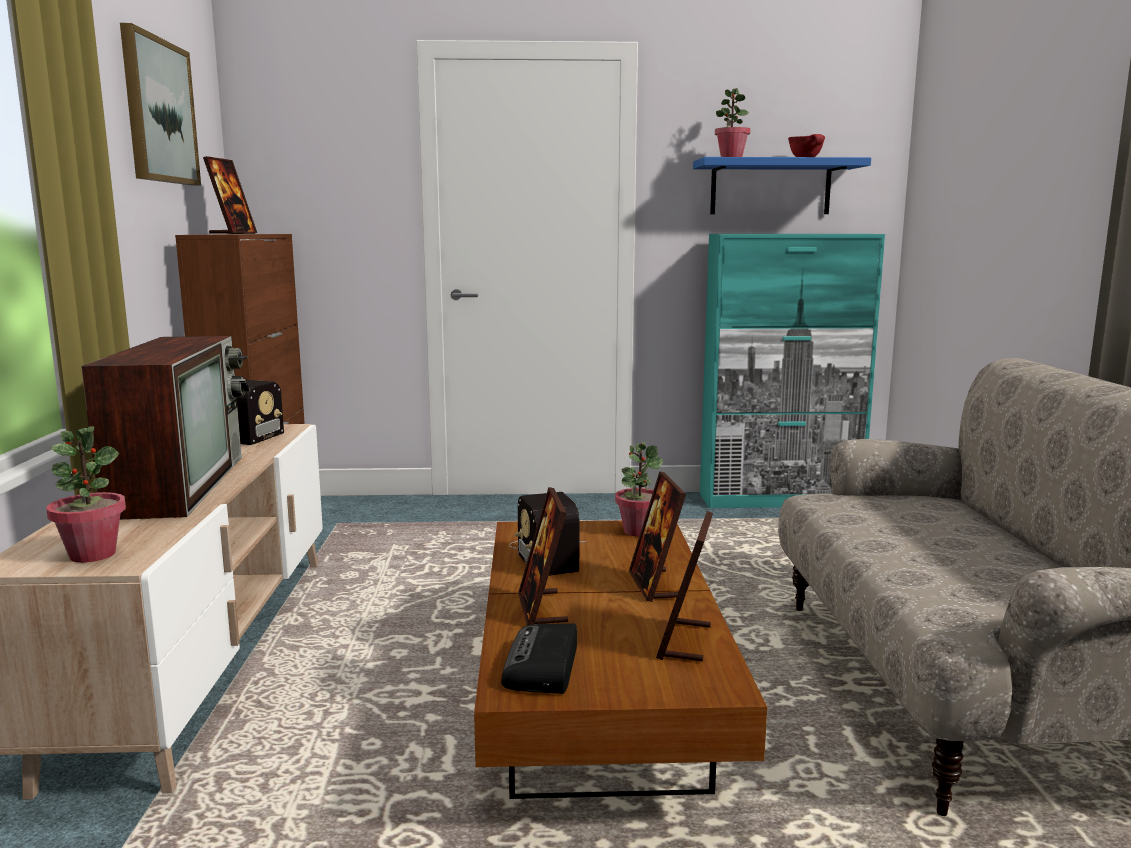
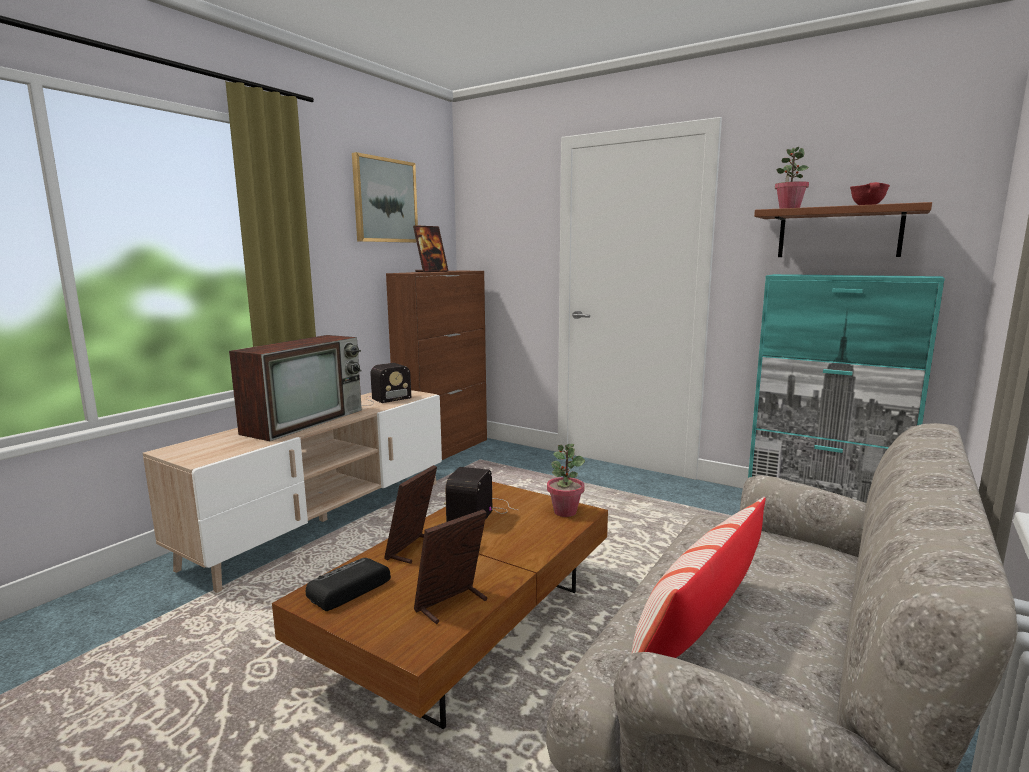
camera: 35 degrees right, 0 degrees up
(93, 554) = (199, 453): potted plant -> none
(655, 585) = (506, 556): picture frame -> none
(770, 188) = (839, 233): blue shelf -> brown shelf
(953, 574) = (697, 628): none -> pillow

